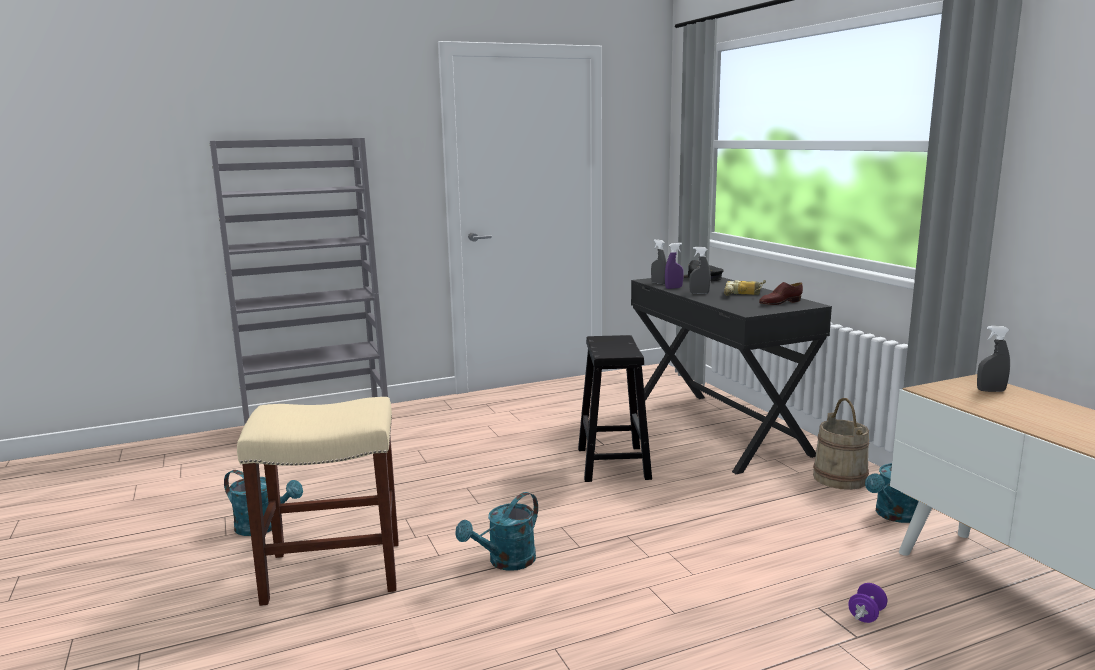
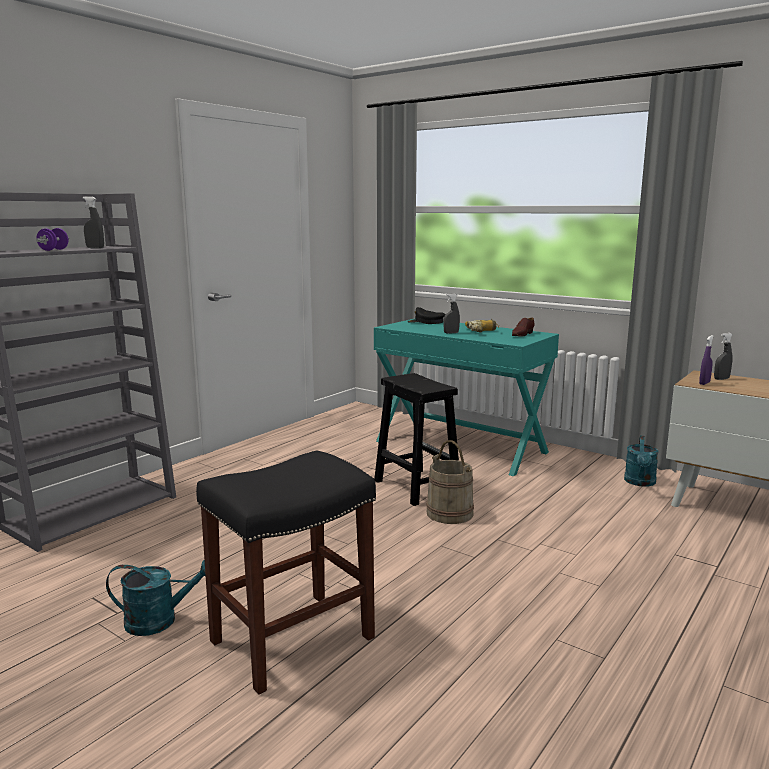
camera: 30 degrees left, 0 degrees up
(336, 571) = (293, 638): beige stool -> black stool
(505, 562) = (434, 585): turquoise watering can -> none
(658, 283) = (402, 328): grey spray bottle -> grey spray bottle (95, 248)
(673, 288) = (422, 330): purple spray bottle -> purple spray bottle (704, 383)
(718, 430) = (461, 446): black desk -> turquoise desk
(840, 478) = (580, 464): beige bucket -> beige bucket (450, 513)
(866, 615) = (705, 551): purple dumbbell -> purple dumbbell (54, 250)

